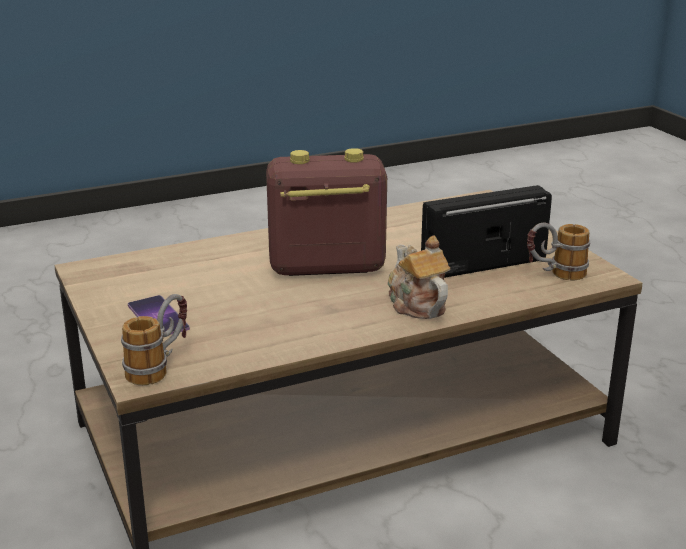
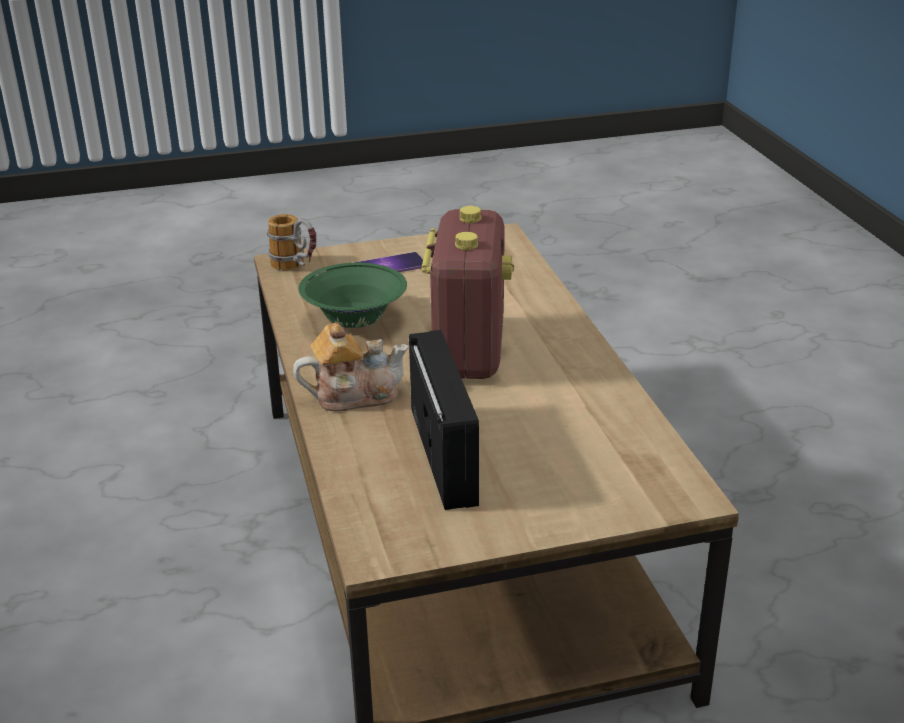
camera: 100 degrees right, 5 degrees up
(285, 319) = (355, 322): none -> green bowl
(554, 275) = (393, 508): mug -> none

